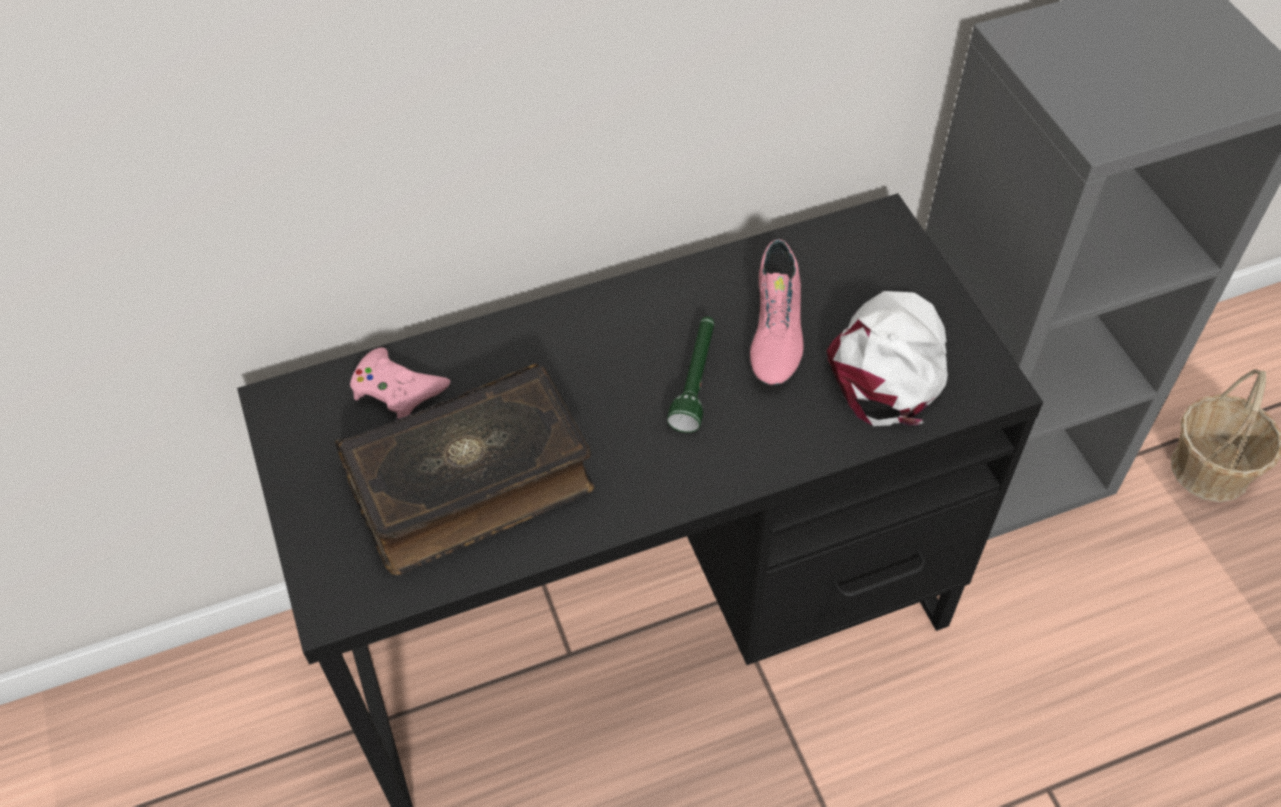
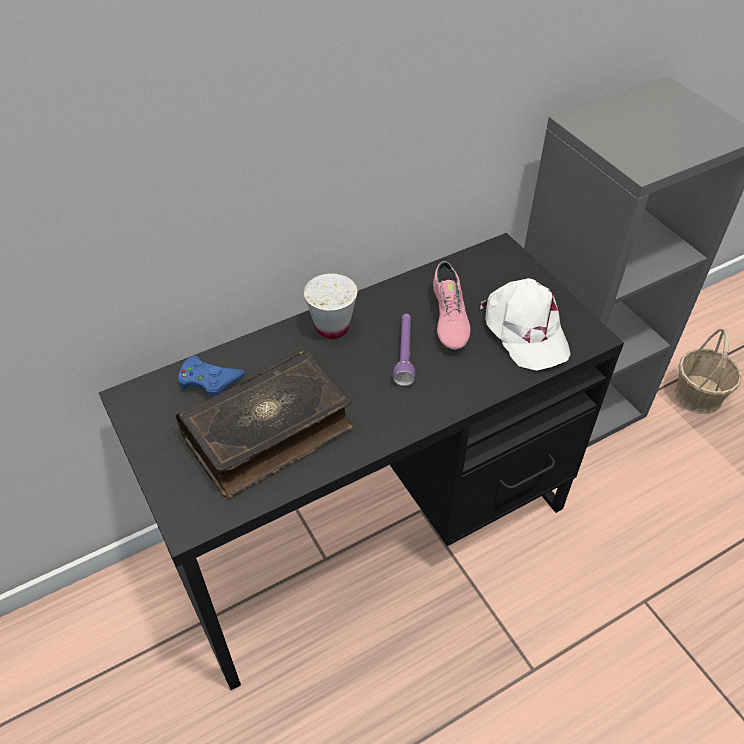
camera: 10 degrees left, 5 degrees down
(397, 389) = (209, 381): pink game controller -> blue game controller
(594, 324) = (332, 327): none -> white cup
(695, 380) = (404, 353): green flashlight -> purple flashlight
(889, 363) = (524, 330): white cap -> white cap turned 150 degrees clockwise

